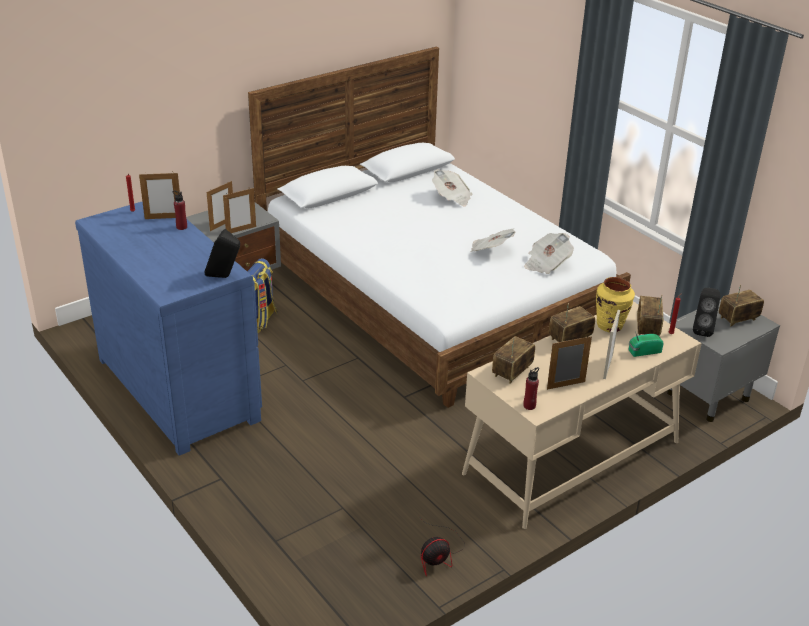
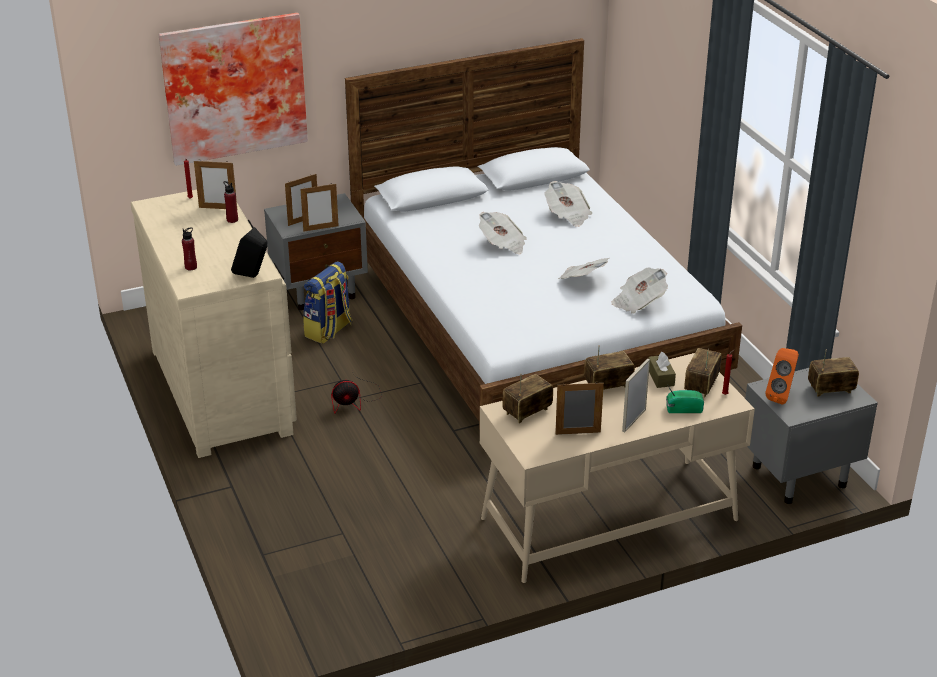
camera: 15 degrees right, 0 degrees up
(151, 106) = (234, 86): none -> picture
(180, 388) = (224, 390): blue dresser -> beige dresser
(409, 227) = (503, 244): none -> newspaper
(438, 554) = (421, 593): fan -> fan (354, 400)
(529, 406) = (528, 448): red bottle -> red bottle (191, 267)
(610, 326) = (660, 377): yellow vase -> brown tissue box
(702, 330) = (781, 396): black speaker -> orange speaker

